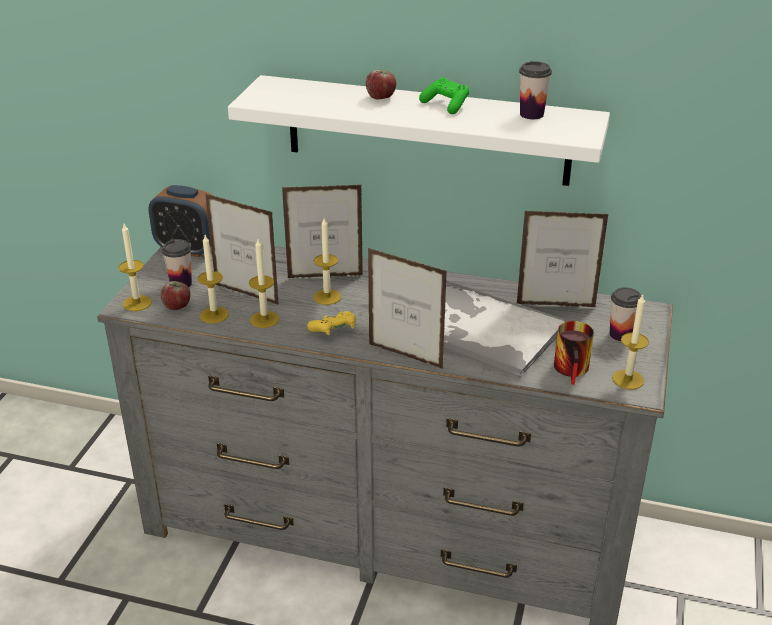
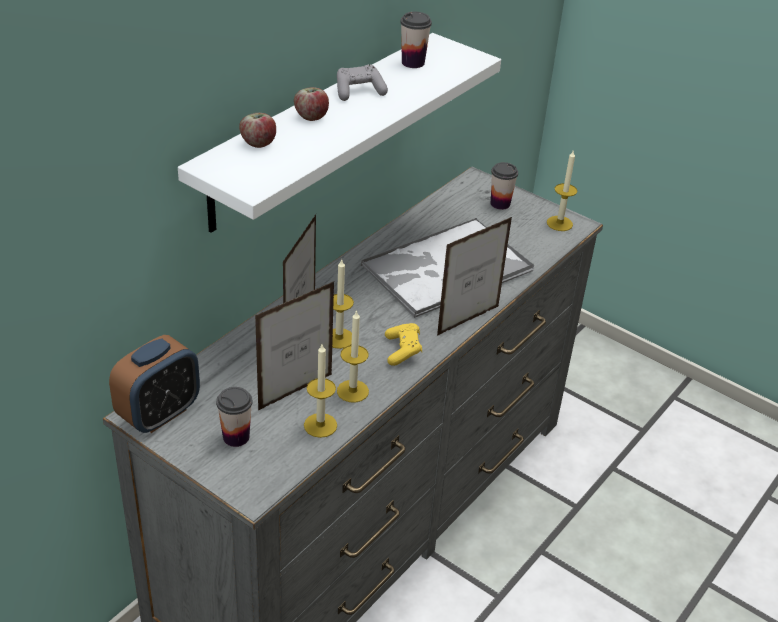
camera: 70 degrees left, 5 degrees up
(137, 303) = (253, 482): candle -> none
(177, 306) = (283, 450): apple -> apple (258, 143)
(446, 105) = (359, 92): green game controller -> grey game controller
(556, 305) = (440, 217): picture frame -> none
(574, 370) = (535, 242): mug -> none

